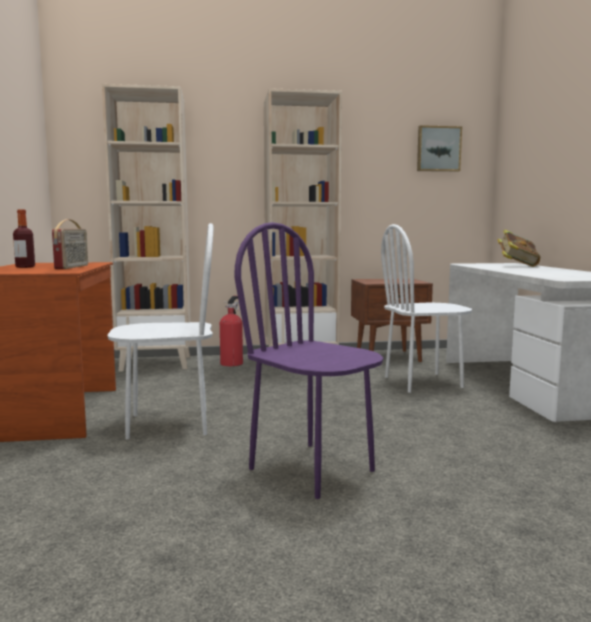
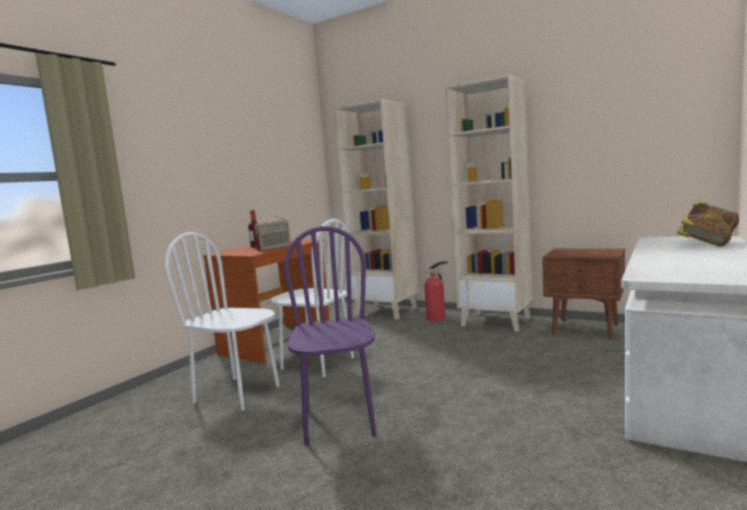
camera: 40 degrees right, 0 degrees up
(423, 382) = (569, 364): white chair -> white chair (237, 394)
(438, 149) = (656, 105): picture -> none

